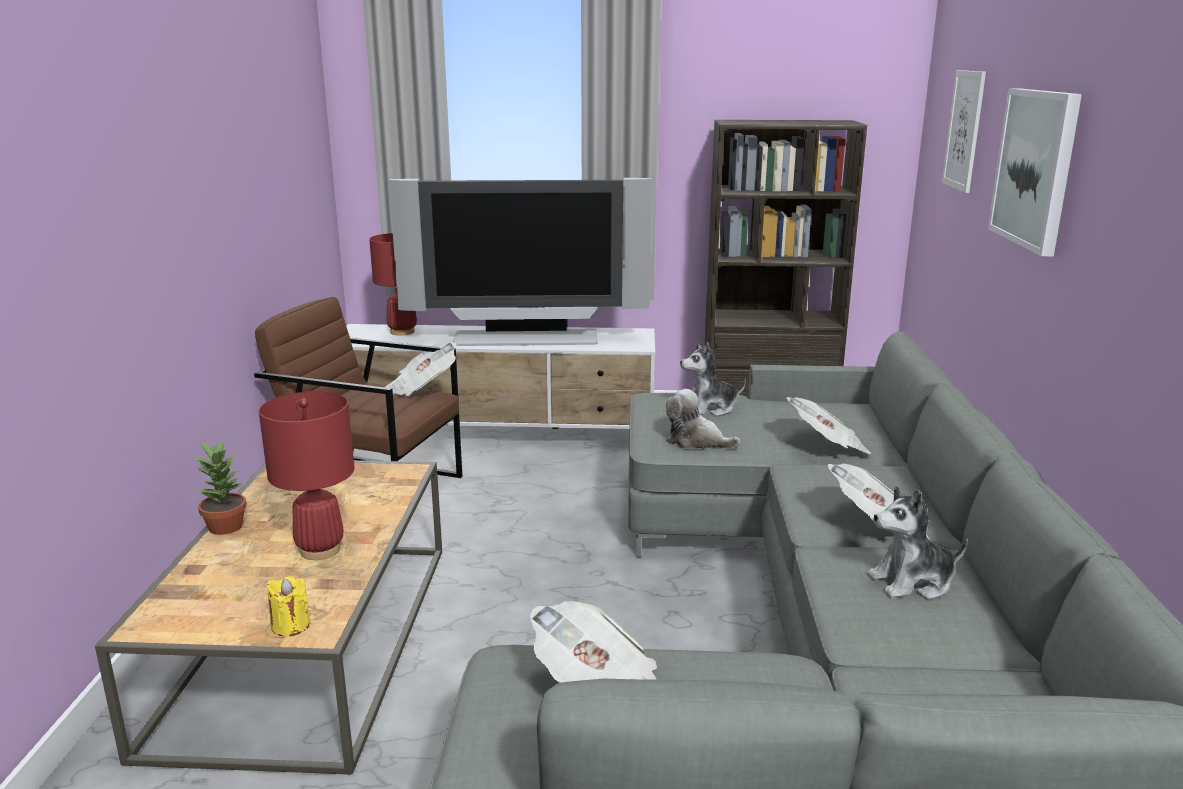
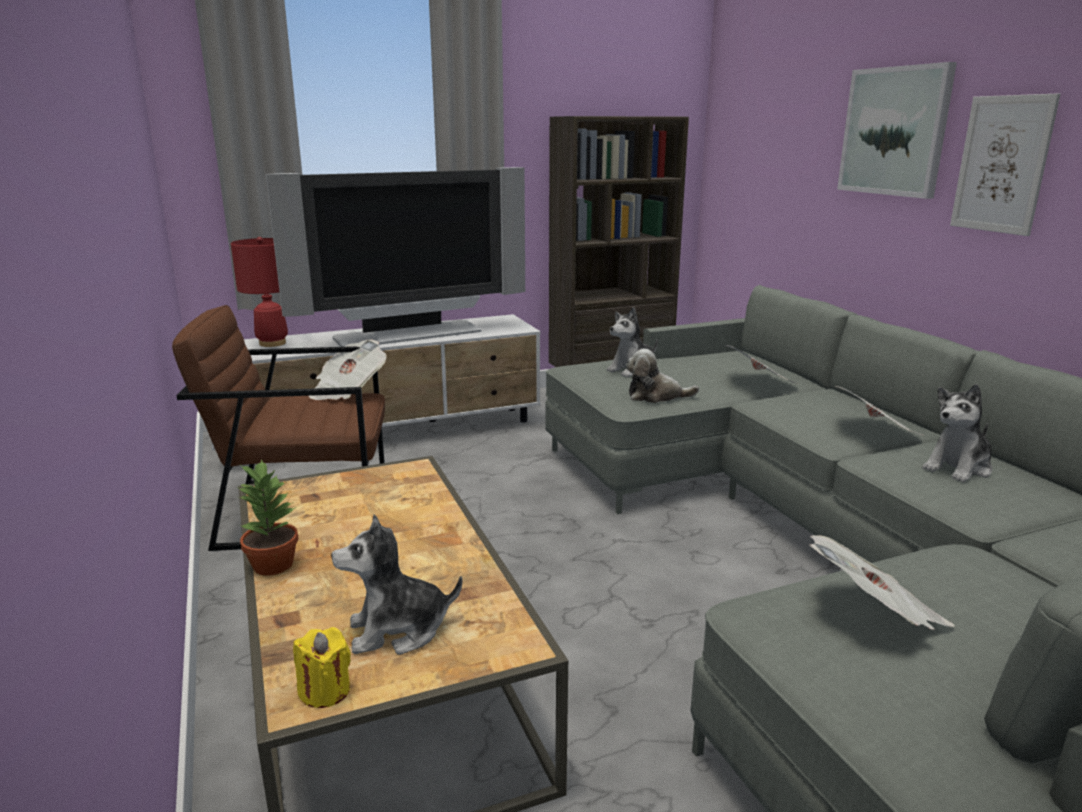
camera: 25 degrees left, 0 degrees up
(251, 598) = (398, 630): none -> plush toy
(290, 625) = (480, 647): yellow candle -> yellow candle (325, 691)
(320, 550) = (415, 562): red table lamp -> none
(964, 130) = (776, 116): picture -> picture (1002, 164)

